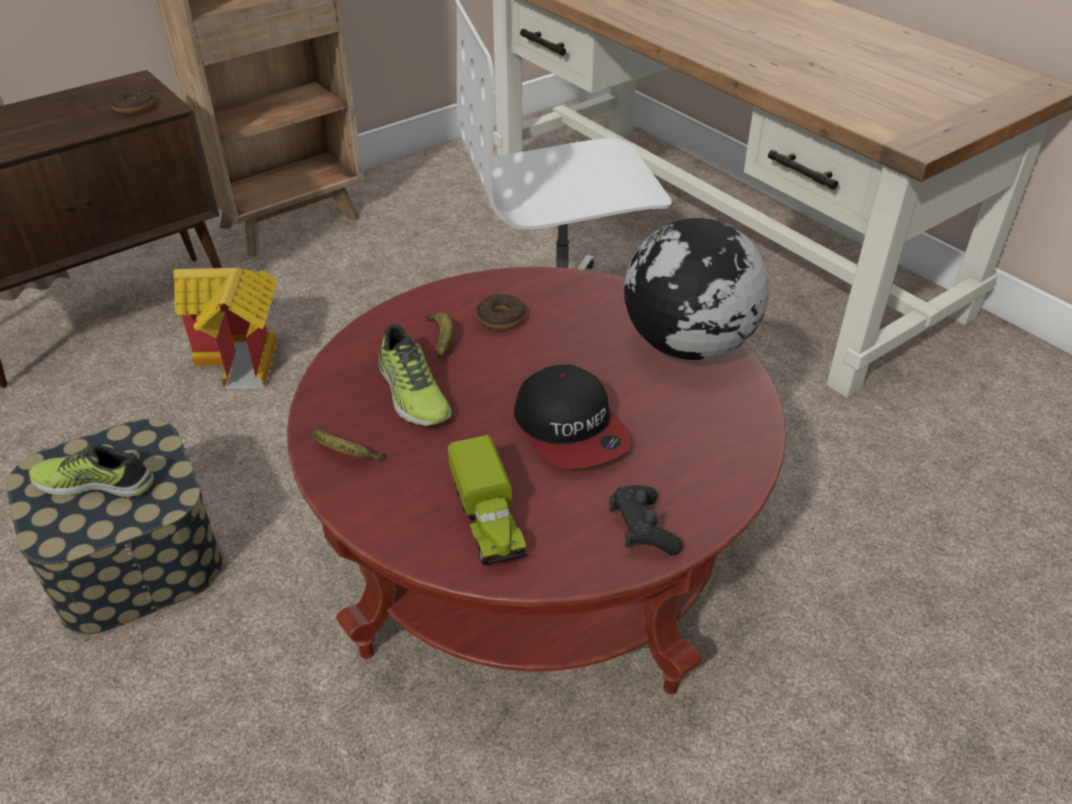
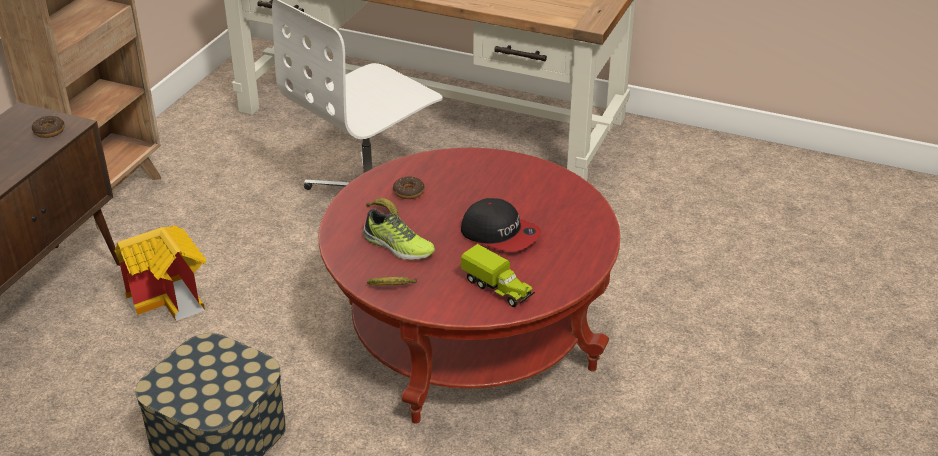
camera: 30 degrees left, 5 degrees down
(96, 482) = (202, 379): shoe -> none
(642, 529) = (574, 265): black game controller -> none
(688, 346) = (524, 173): globe -> none

